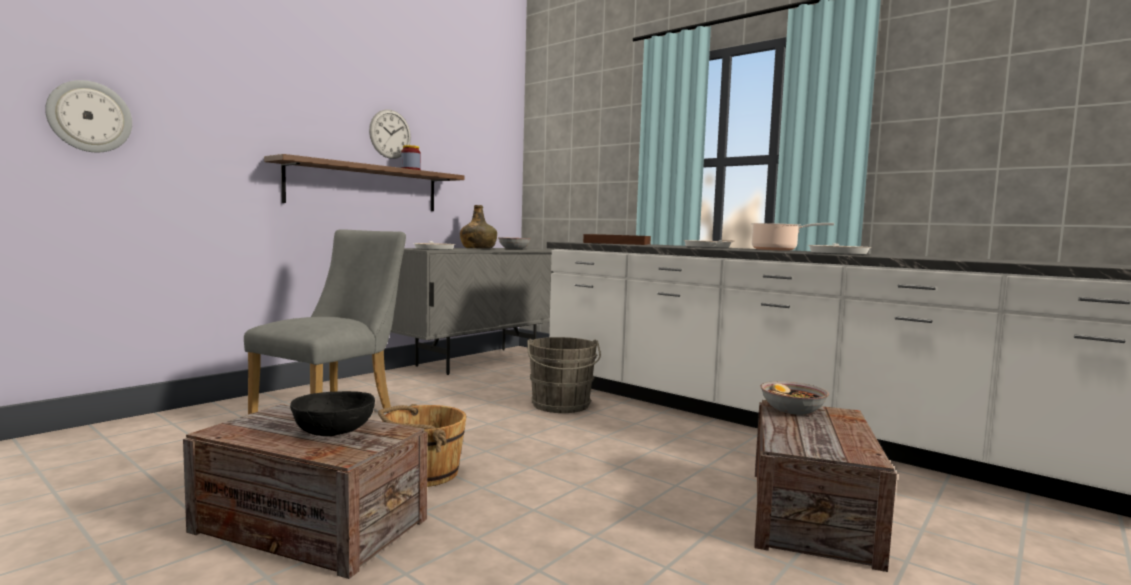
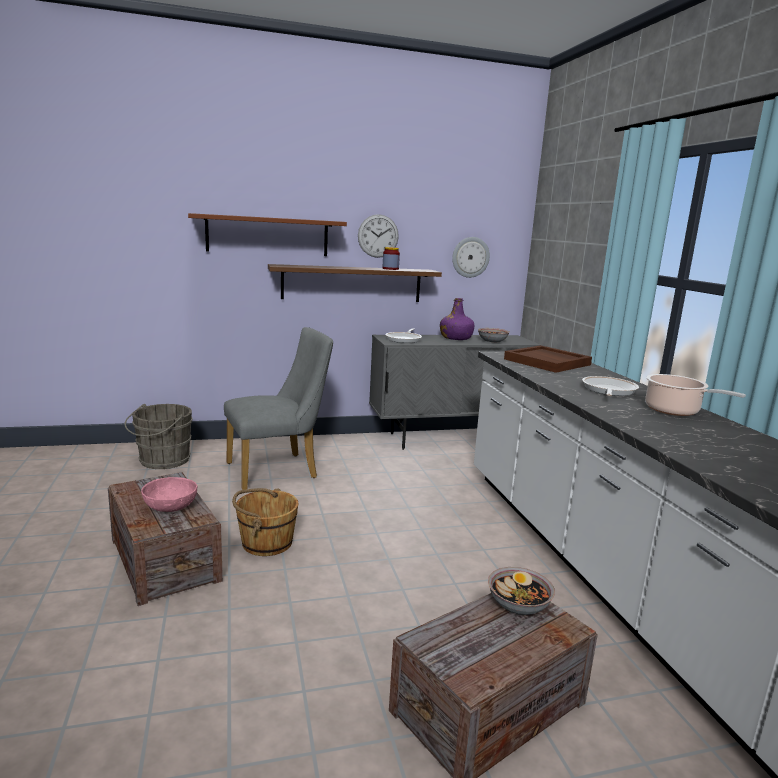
camera: 35 degrees right, 10 degrees up
(90, 117) = (153, 247): wall clock -> wall clock (470, 257)
(263, 119) = (267, 235): none -> brown shelf
(334, 431) = (170, 507): black bowl -> pink bowl
(478, 248) = (456, 338): green bottle -> purple bottle
(561, 406) = (446, 509): grey bucket -> grey bucket (162, 461)
(838, 253) = (696, 442): frying pan -> none

